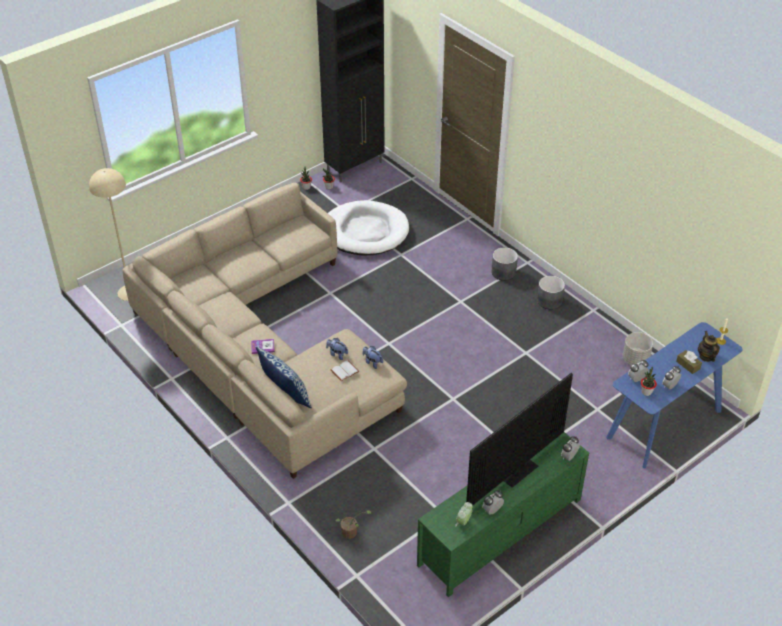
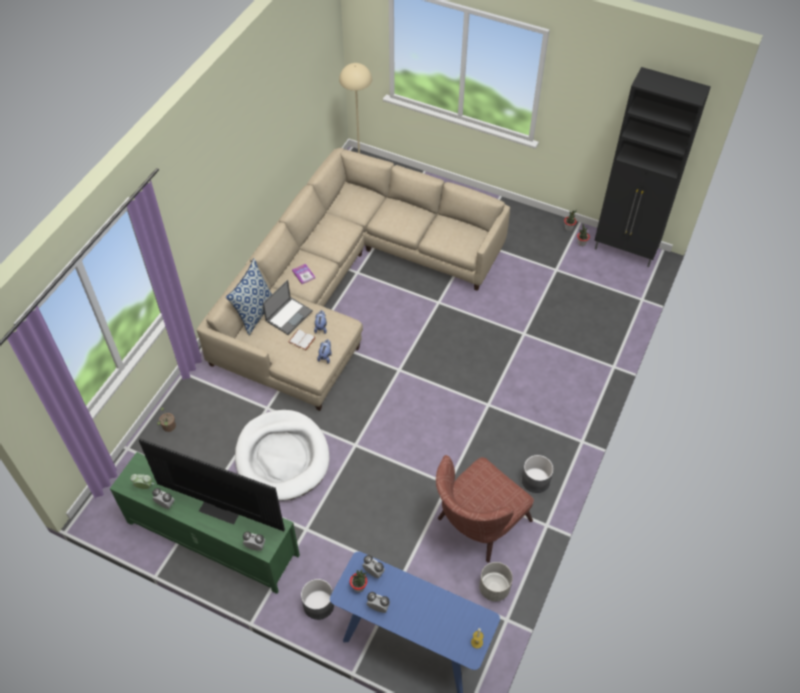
camera: 65 degrees right, 10 degrees up
(308, 371) = (289, 315): none -> laptop
(364, 232) = (536, 294): white dog bed -> white dog bed (282, 457)
(503, 272) = (552, 425): grey planter -> grey planter (318, 604)
(574, 349) = (477, 525): none -> brown armchair
(688, 365) = (420, 617): brown tissue box -> none
(706, 356) = (443, 633): teapot -> none

